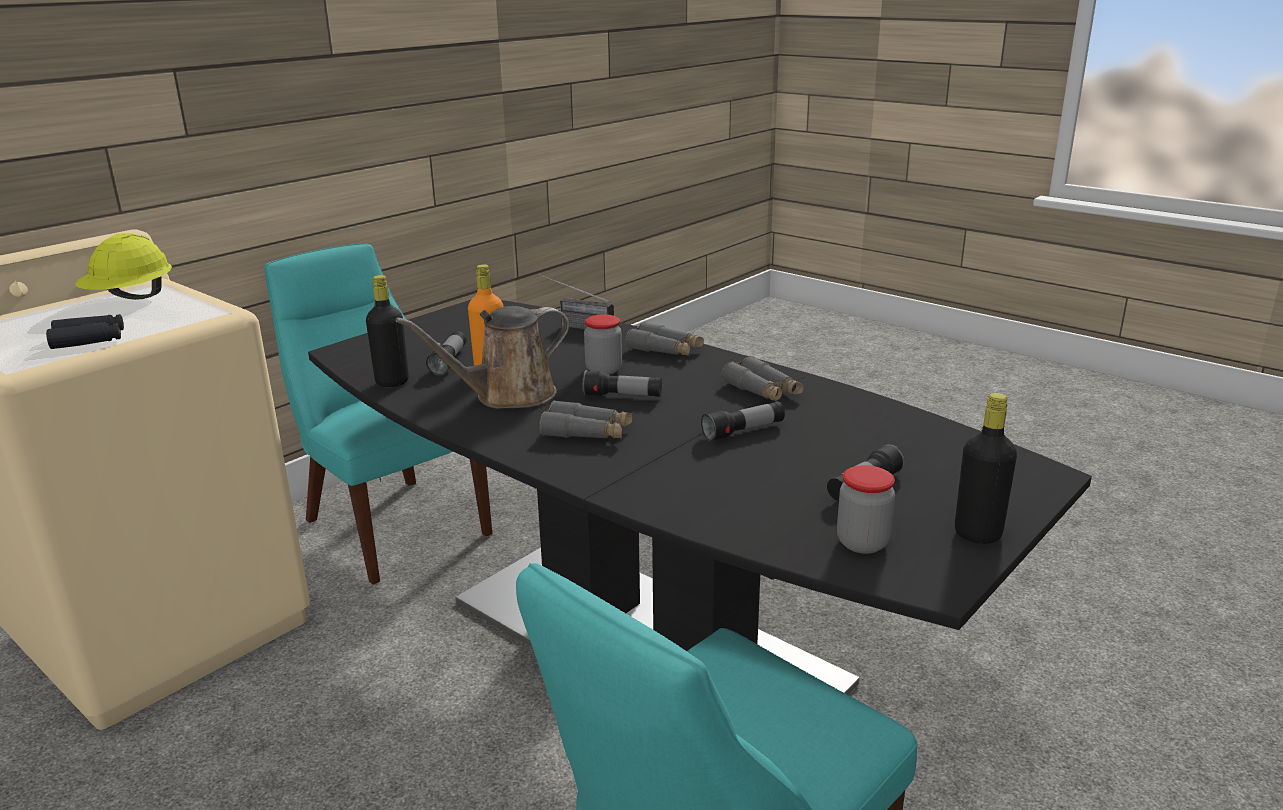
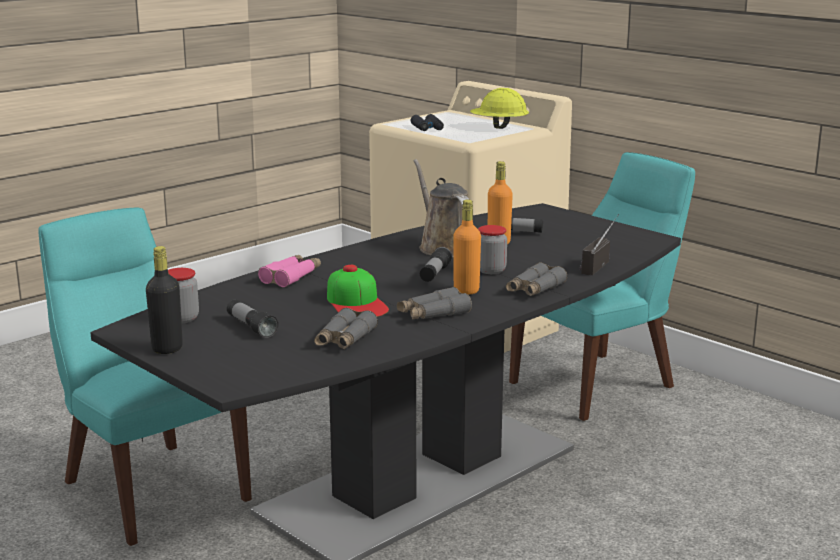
camera: 95 degrees right, 5 degrees down
(392, 382) = (478, 222): black bottle -> none
(587, 432) = (374, 264): grey binoculars -> grey binoculars (345, 339)
(652, 483) = (291, 277): none -> pink binoculars
(679, 379) = (466, 290): none -> orange bottle
(743, 431) = (356, 303): flashlight -> cap

